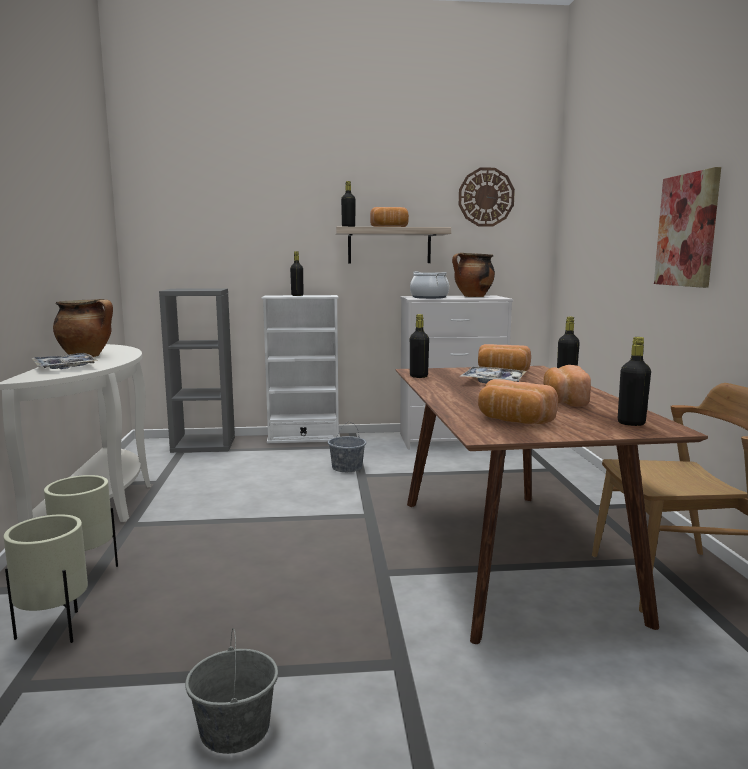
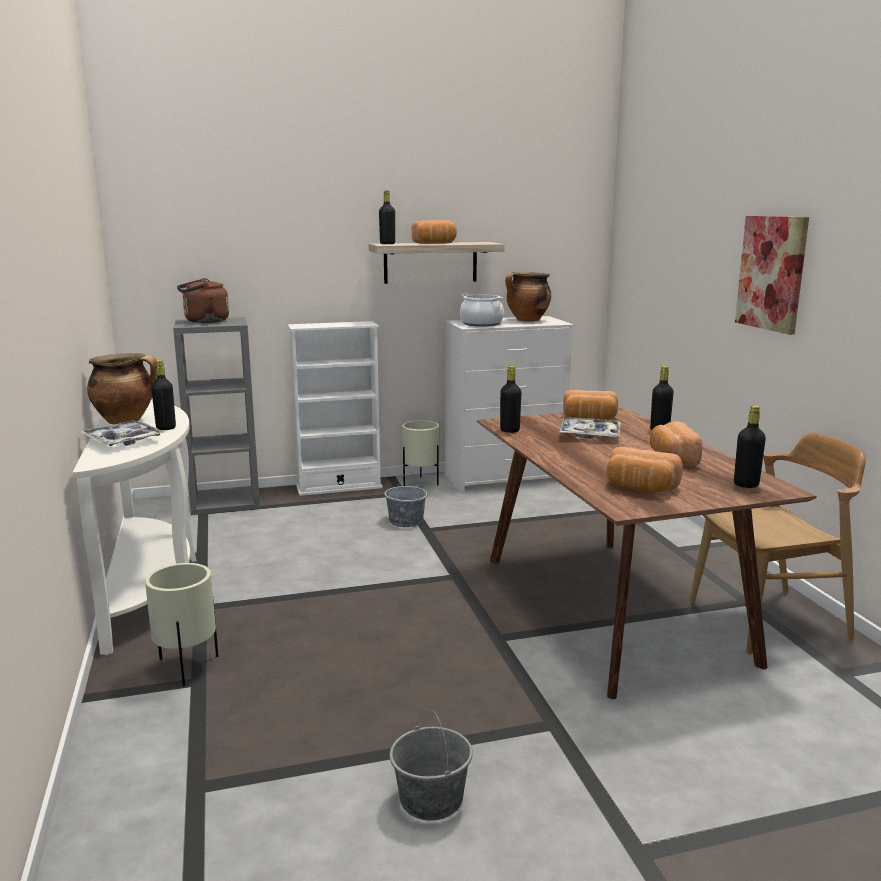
camera: 10 degrees left, 5 degrees up
(55, 631) = (197, 730): beige planter -> beige planter (421, 483)
(189, 289) = (204, 321): none -> brown kettle
(297, 295) = (330, 324): black bottle -> black bottle (166, 428)
(486, 197) = (536, 205): wall clock -> none

